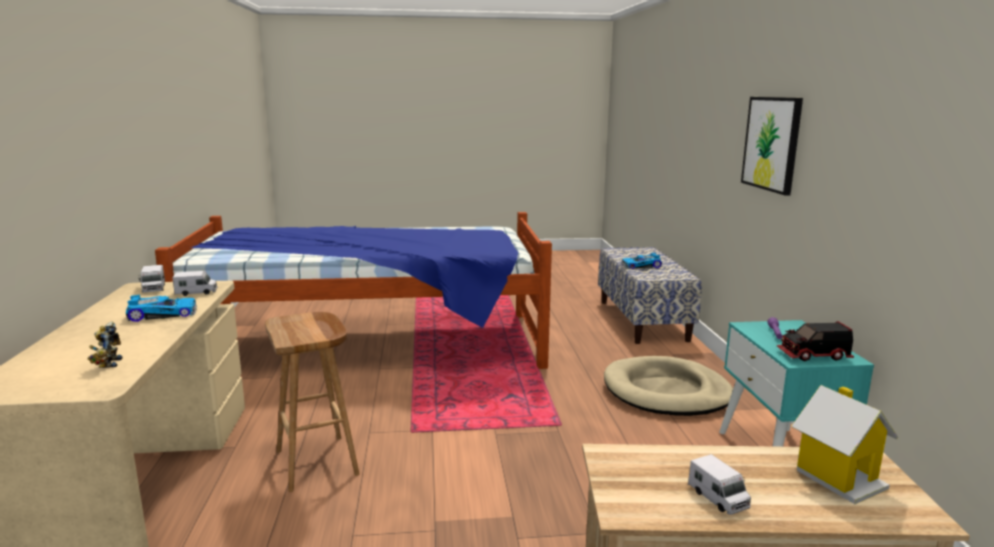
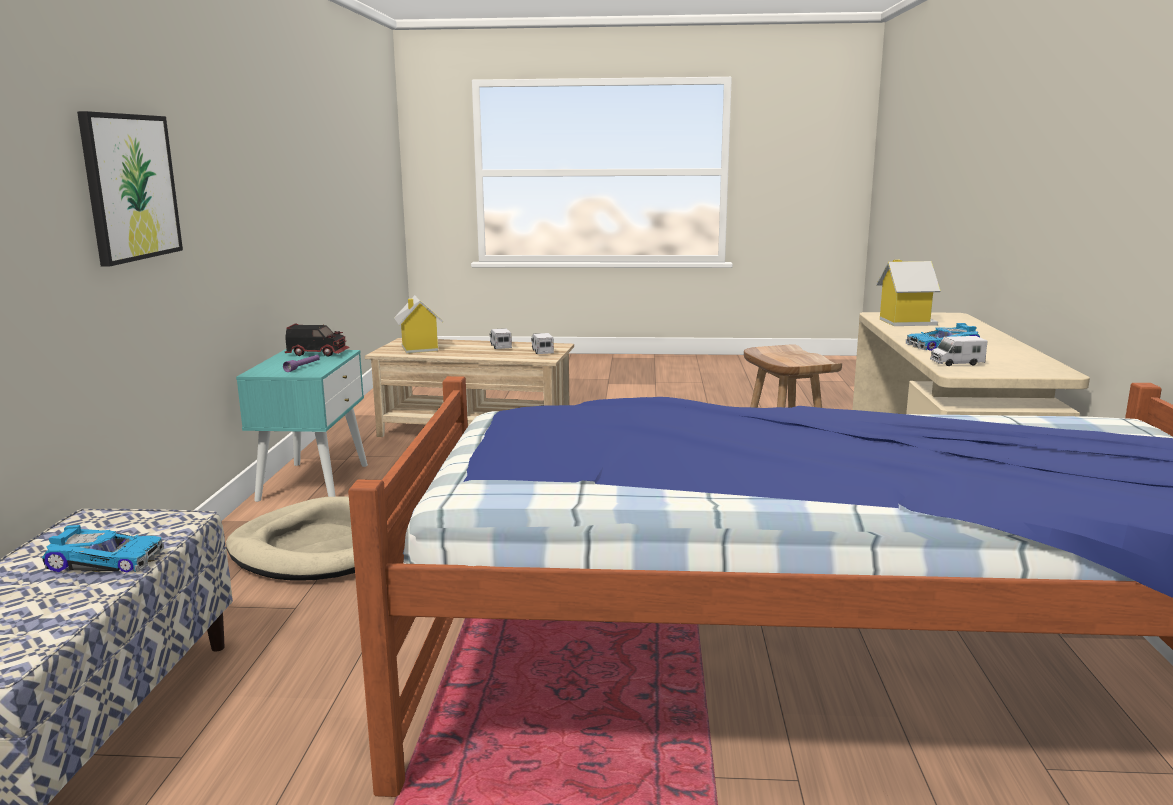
camera: 170 degrees left, 0 degrees up
(107, 363) = (905, 322): toy robot -> toy house
(154, 288) = (1027, 369): toy truck -> toy truck (542, 351)

